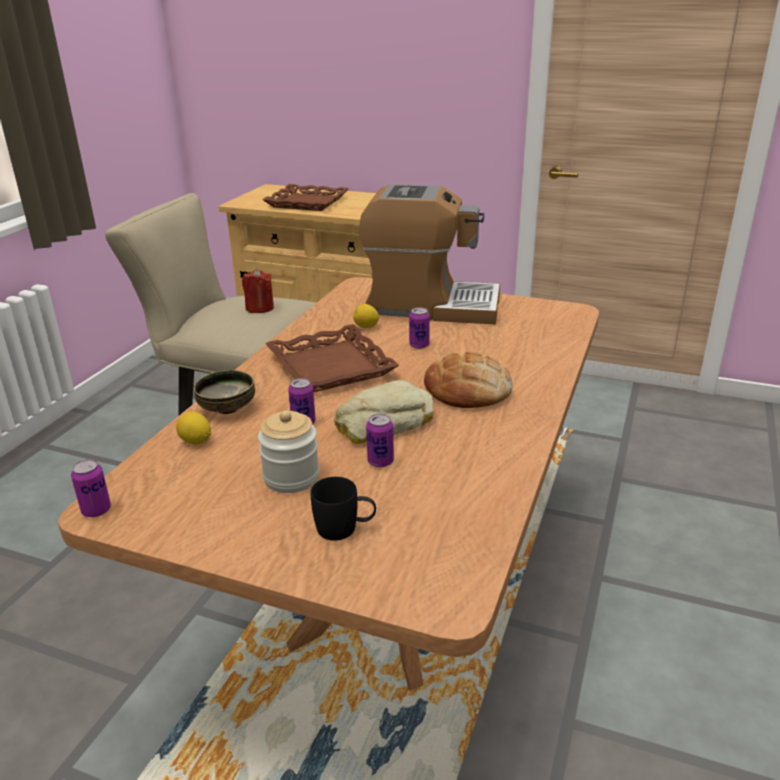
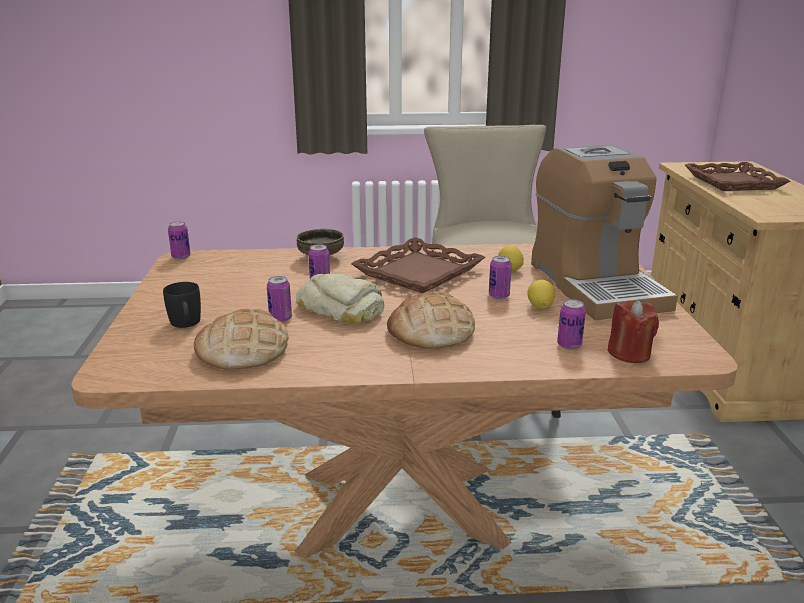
camera: 65 degrees right, 5 degrees down
(195, 442) = (271, 260): lemon -> lemon (540, 307)
(259, 308) = (507, 232): red candle -> red candle (629, 353)
(291, 477) = (242, 295): jar -> none
(442, 496) = (242, 350): none -> bread
(531, 344) = (569, 345): none -> can

